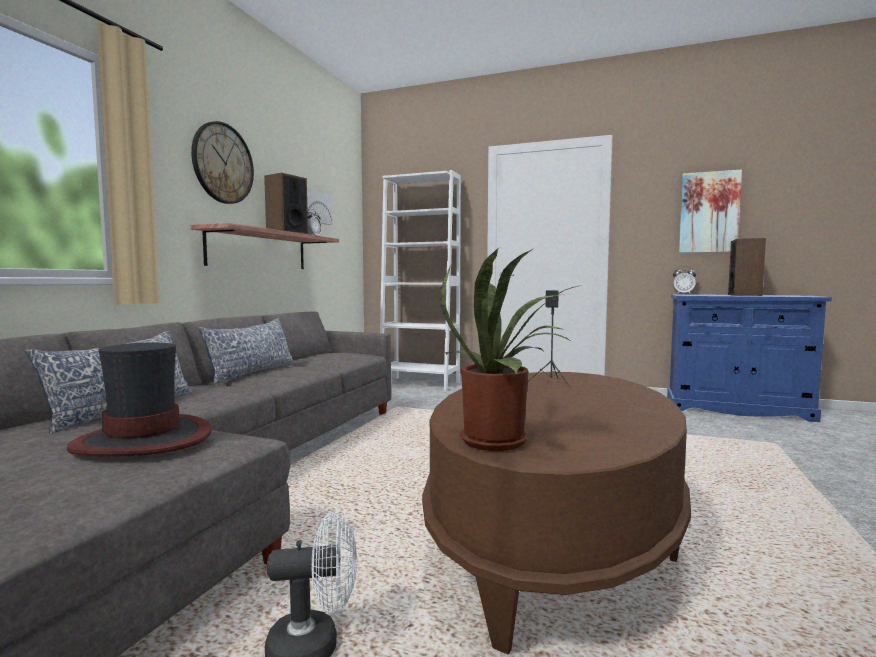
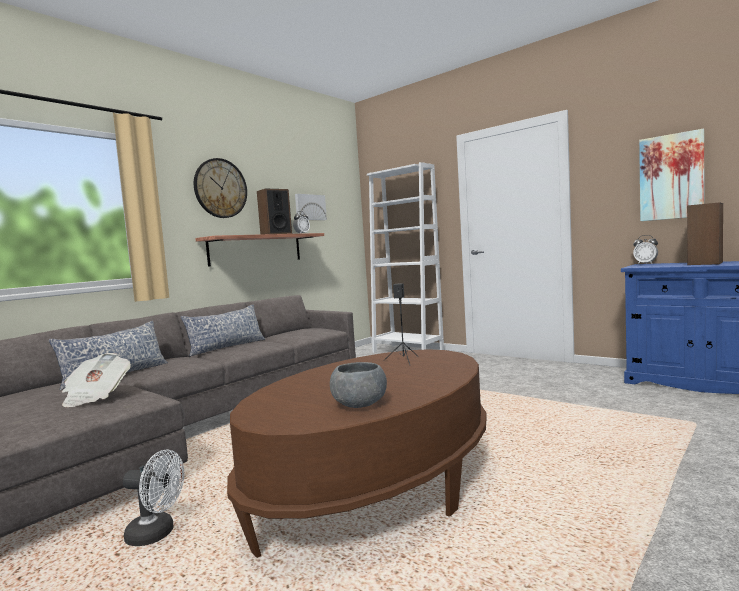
camera: 20 degrees right, 0 degrees up
(144, 439) = (95, 396): hat -> newspaper
(501, 441) = (269, 409): potted plant -> none
(612, 431) = (360, 405): none -> grey bowl

